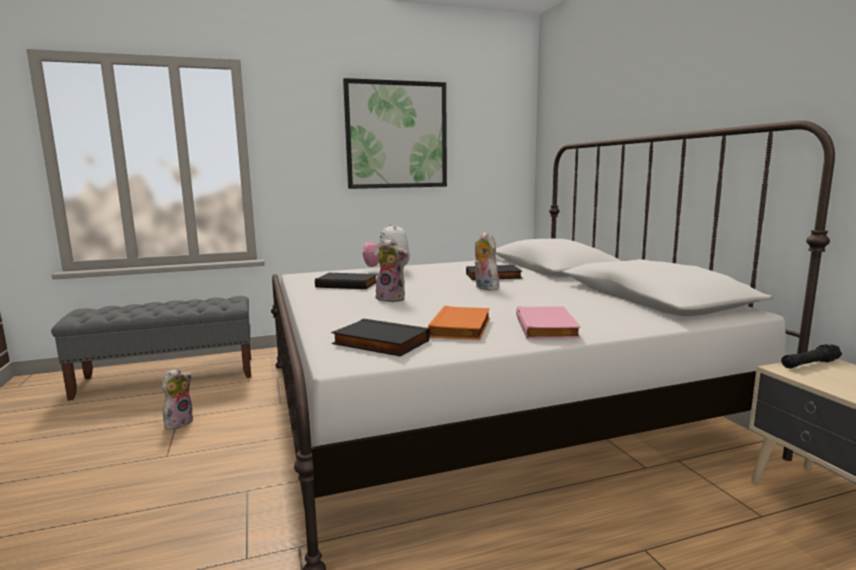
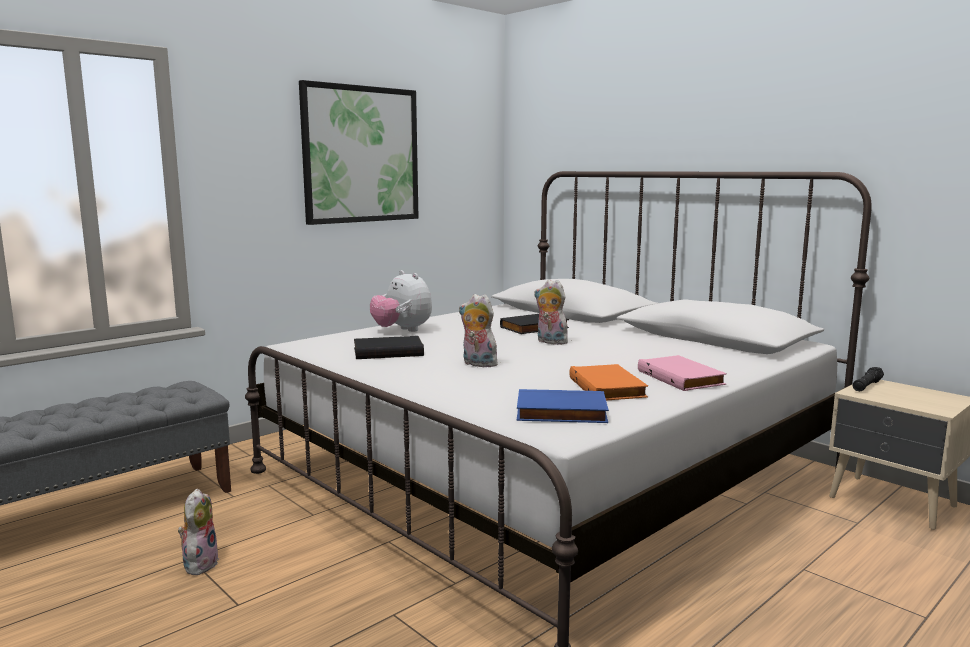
camera: 25 degrees left, 0 degrees up
(379, 343) = (560, 413): black book -> blue book
(392, 299) = (477, 364): plush toy -> plush toy turned 150 degrees counterclockwise

